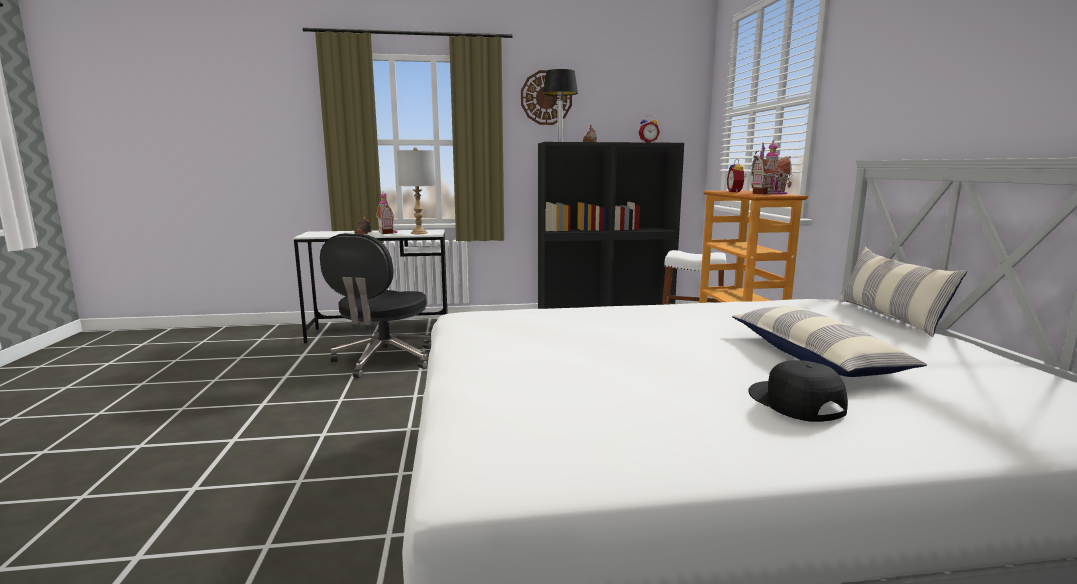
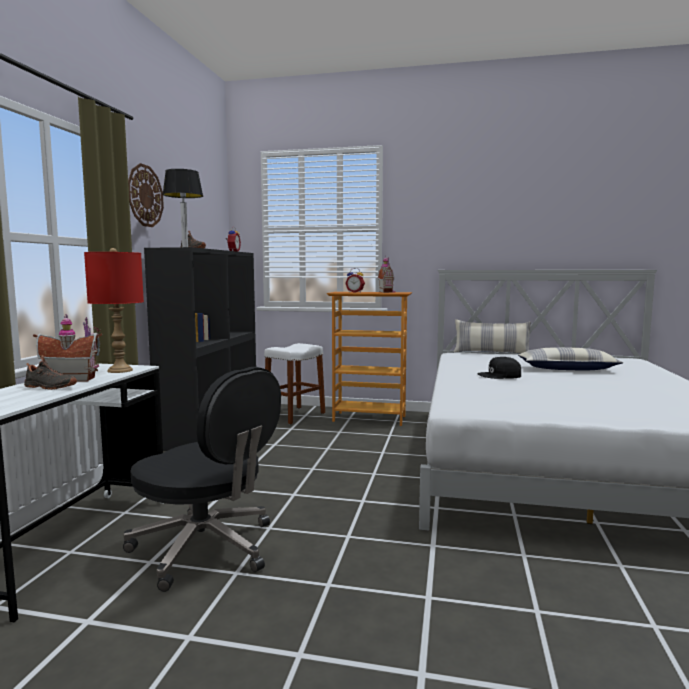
camera: 70 degrees left, 5 degrees down
(419, 233) = (120, 370): grey table lamp -> red table lamp
(794, 402) = (637, 379): black cap -> black cap (499, 375)

